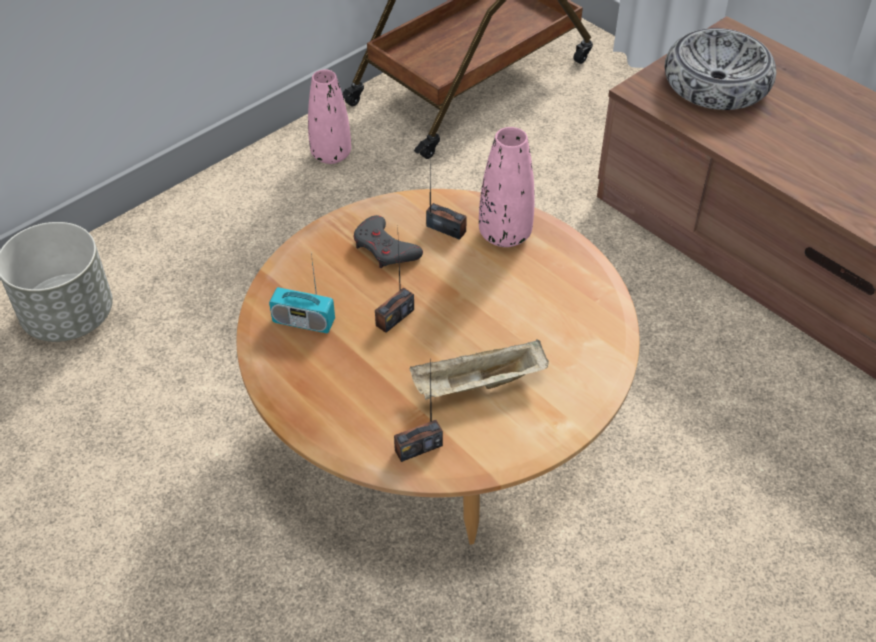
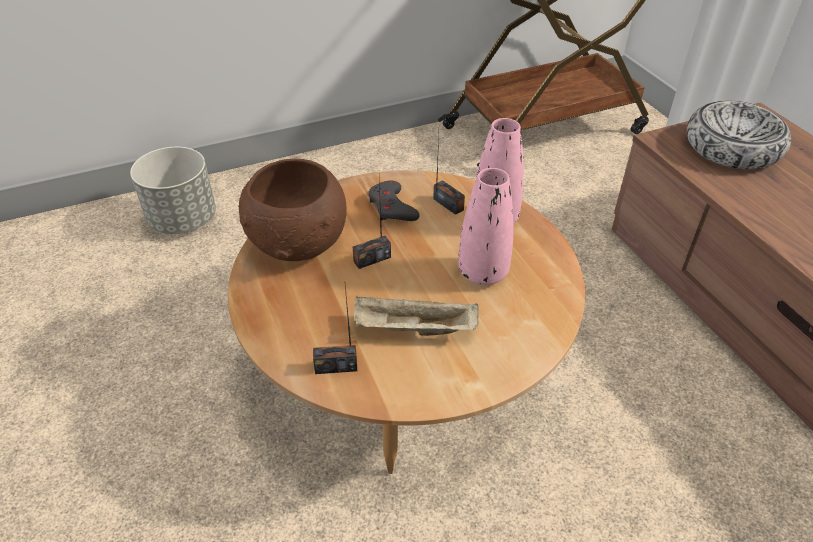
camera: 20 degrees right, 5 degrees down
(303, 321) = (299, 244): radio -> brown bowl
(331, 155) = (416, 157): pink vase -> pink vase (483, 273)

